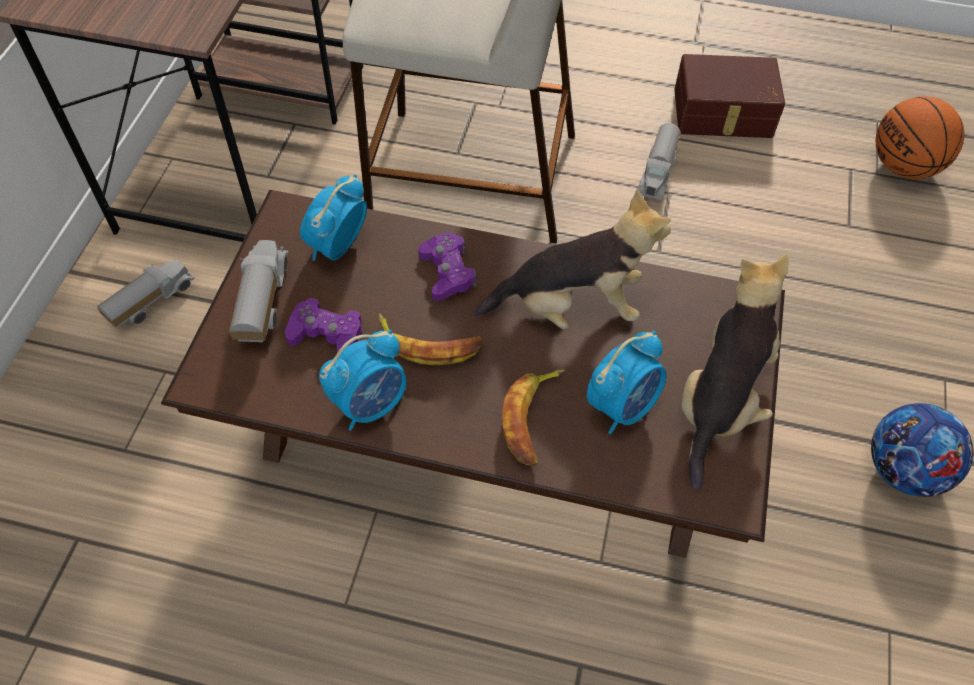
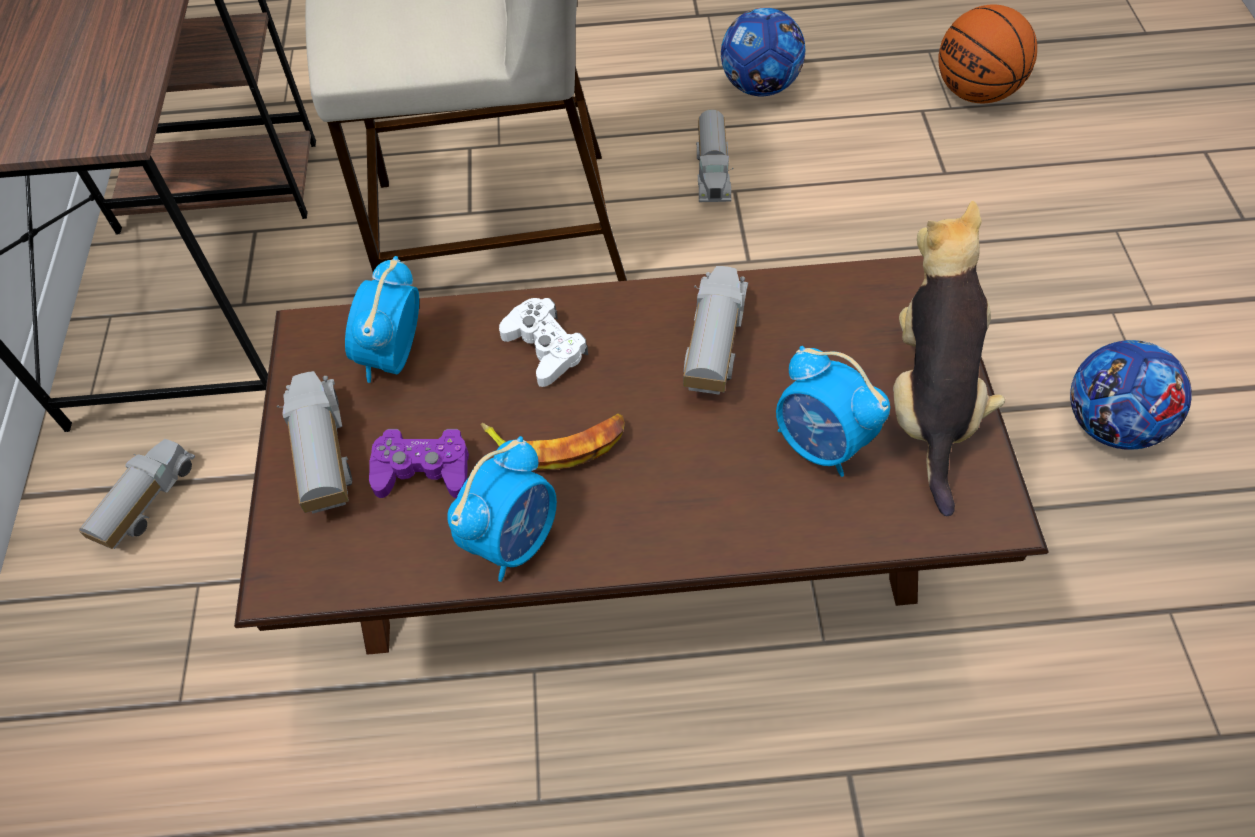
camera: 15 degrees left, 0 degrees up
(447, 272) = (545, 348): purple game controller -> white game controller
(533, 419) = (722, 495): banana -> none
(571, 307) = (712, 345): plush toy -> toy truck
(622, 406) = (821, 444): alarm clock -> alarm clock turned 105 degrees clockwise
(723, 114) = (759, 86): brown storage box -> football

